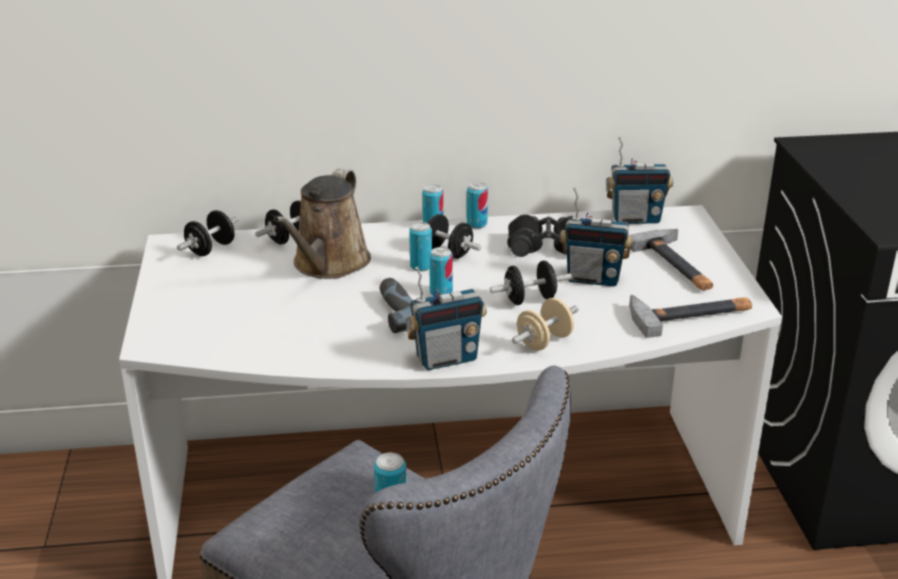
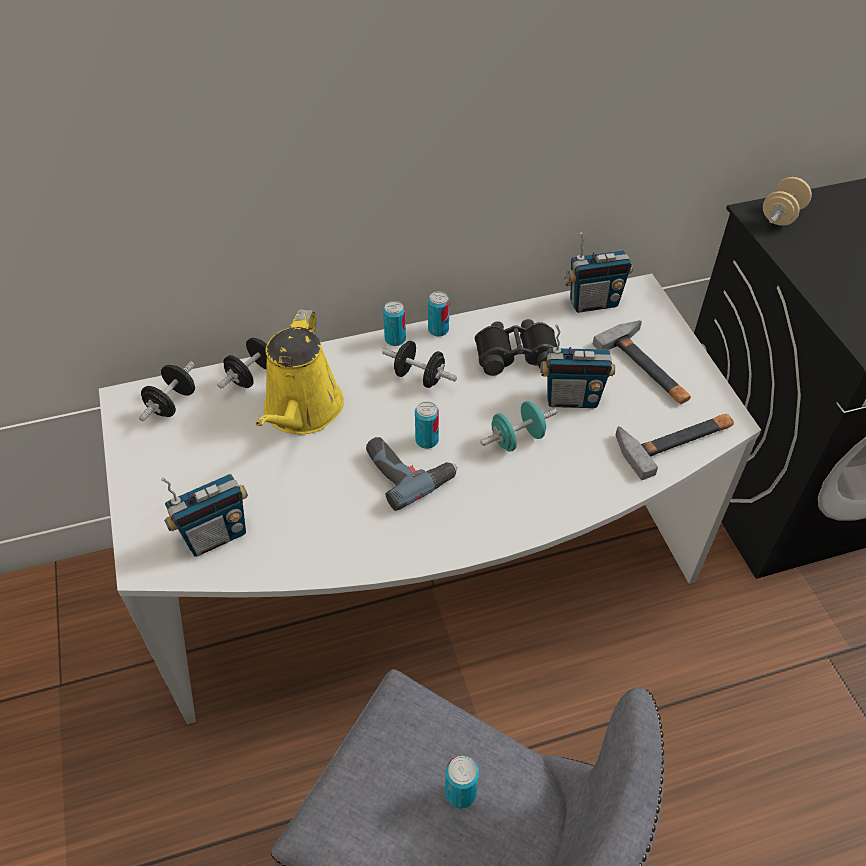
camera: 10 degrees left, 20 degrees up
(328, 264) = (301, 412): brown watering can -> yellow watering can
(421, 266) = (397, 402): can -> none
(446, 359) = (455, 540): radio -> radio (215, 536)
(530, 300) = (517, 439): black dumbbell -> turquoise dumbbell
(544, 341) = (545, 500): beige dumbbell -> beige dumbbell (781, 216)

